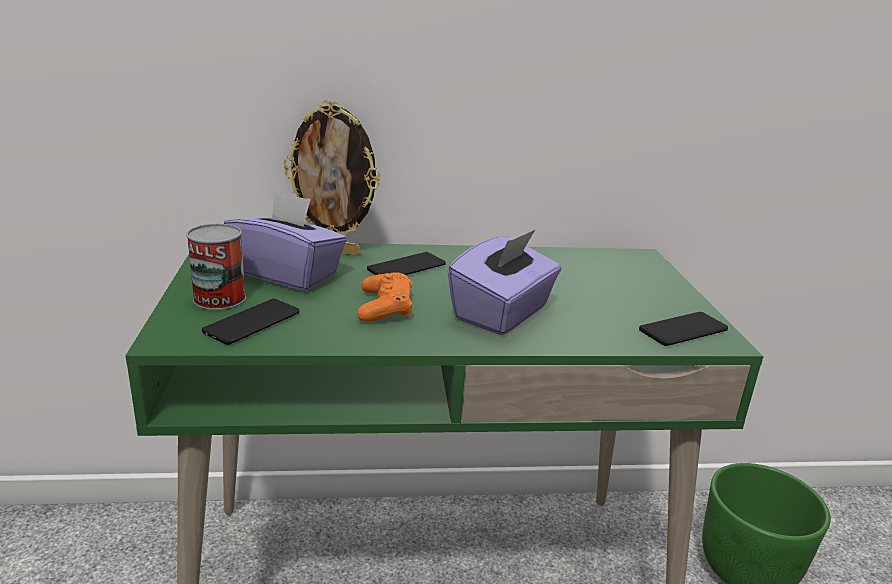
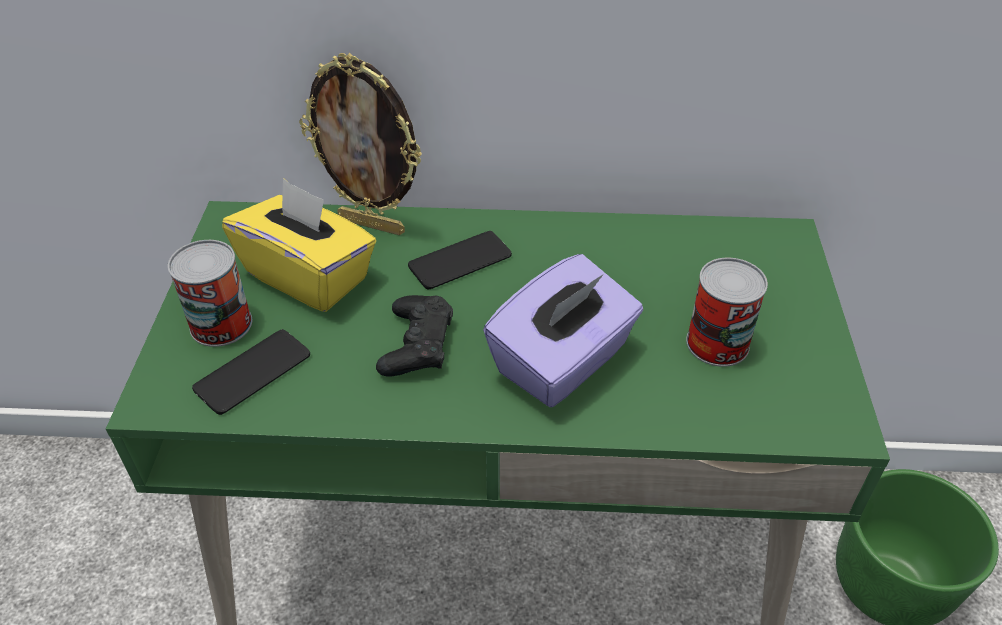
camera: 10 degrees right, 20 degrees up
(288, 274) = (309, 276): purple tissue box -> yellow tissue box
(385, 306) = (417, 344): orange game controller -> black game controller
(614, 303) = (717, 343): none -> can
(683, 330) = (795, 402): phone -> none

